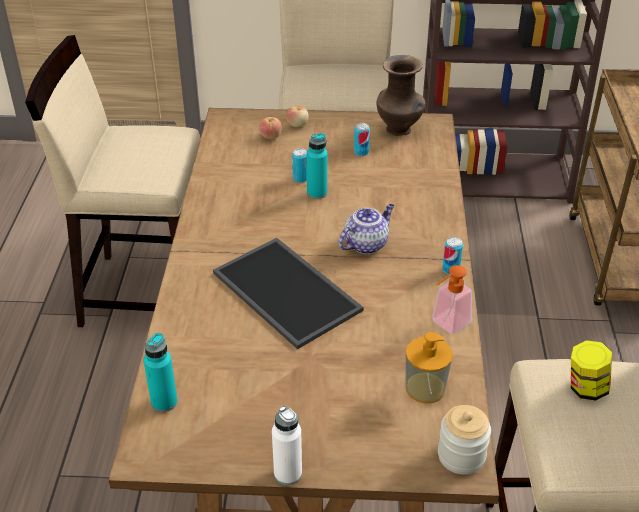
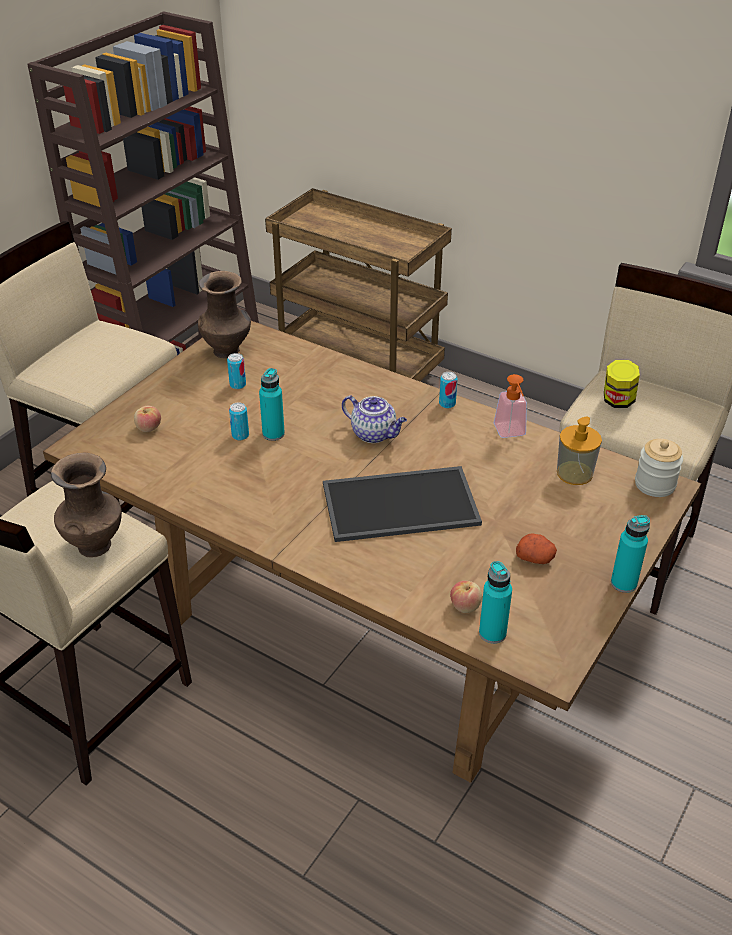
camera: 60 degrees left, 0 degrees up
(136, 170) = (95, 544): none -> brown vase
(279, 399) = (535, 558): none -> potato
(288, 473) = (623, 583): white bottle -> turquoise bottle
(298, 125) = (148, 404): apple -> apple (465, 606)
(366, 244) = (374, 434): teapot -> teapot turned 135 degrees clockwise

